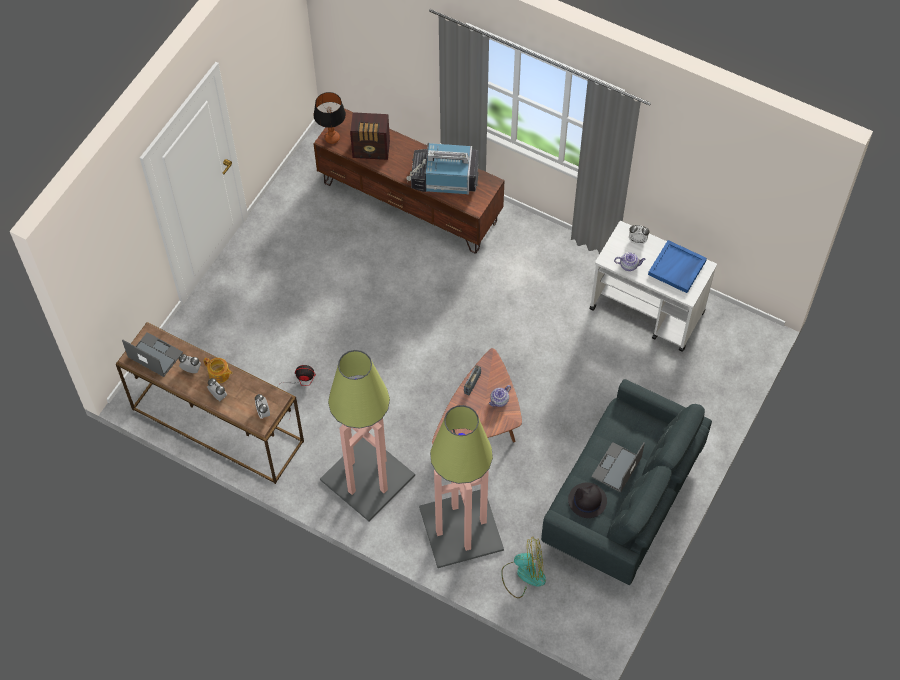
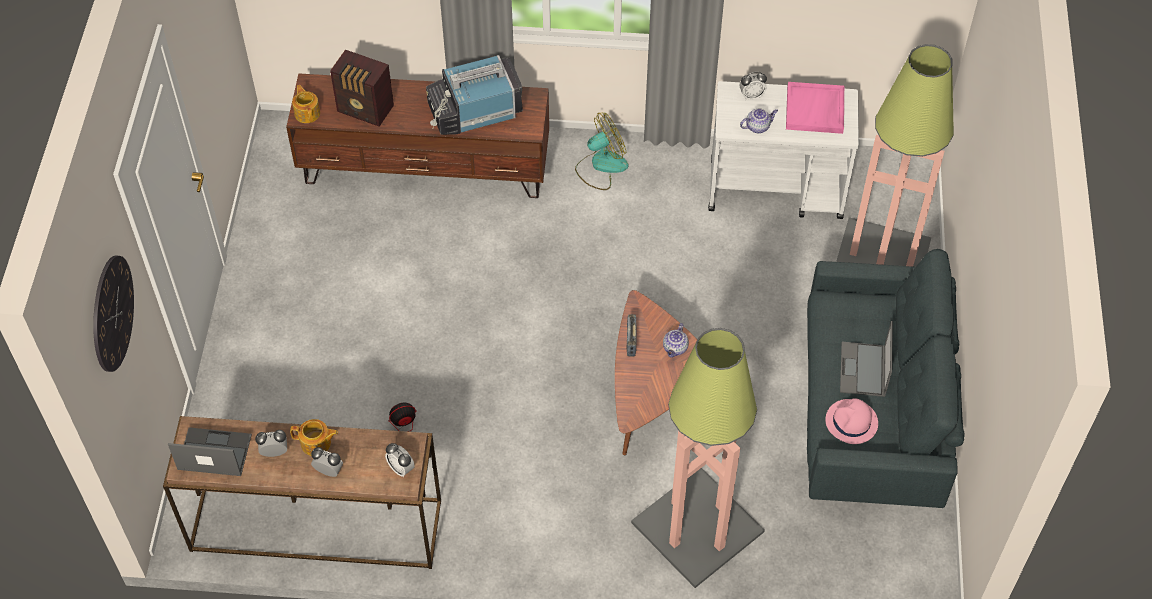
camera: 25 degrees left, 5 degrees down
(111, 245) = (112, 313): none -> wall clock
(332, 138) = (307, 113): table lamp -> teapot
(367, 479) = (547, 514): floor lamp -> floor lamp (881, 263)
(372, 150) = (366, 110): radio -> radio turned 45 degrees clockwise
(523, 574) = (804, 551): fan -> fan (601, 166)
(587, 501) = (851, 422): black hat -> pink hat
(677, 268) = (815, 110): blue tray -> pink tray

